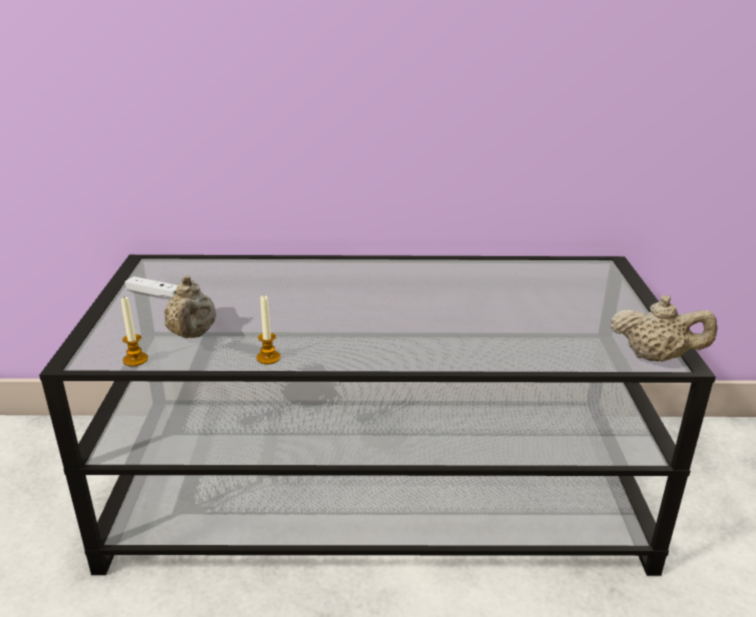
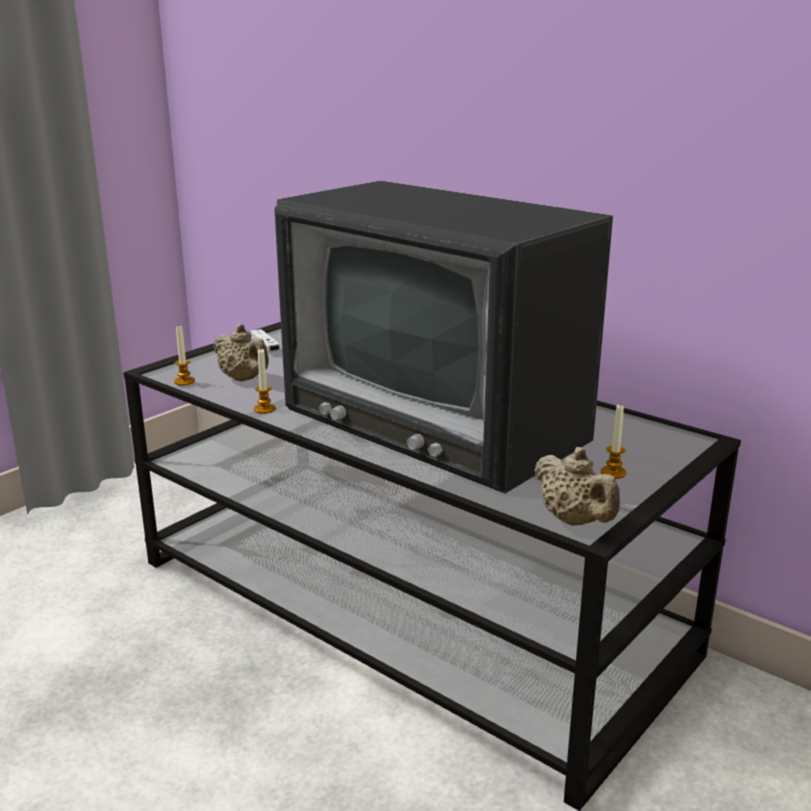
camera: 40 degrees right, 5 degrees down
(192, 335) = (244, 379): beige teapot -> beige teapot turned 75 degrees counterclockwise
(434, 312) = (443, 422): none -> television
(606, 309) = (613, 473): none -> candle

